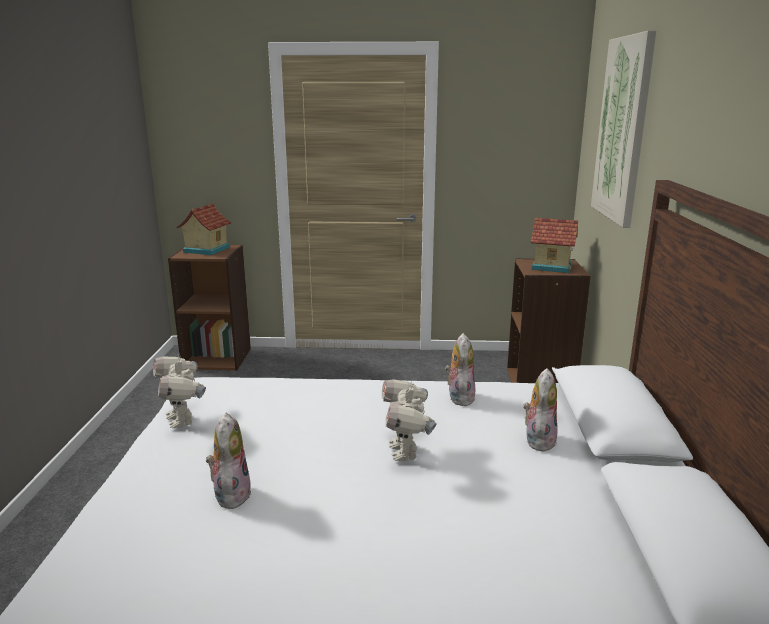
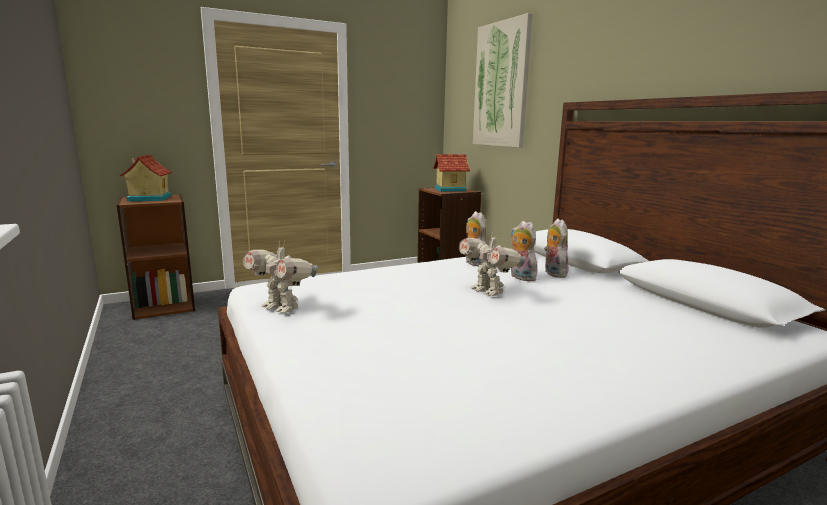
camera: 30 degrees left, 5 degrees down
(230, 494) = (402, 338): plush toy -> plush toy (520, 277)

